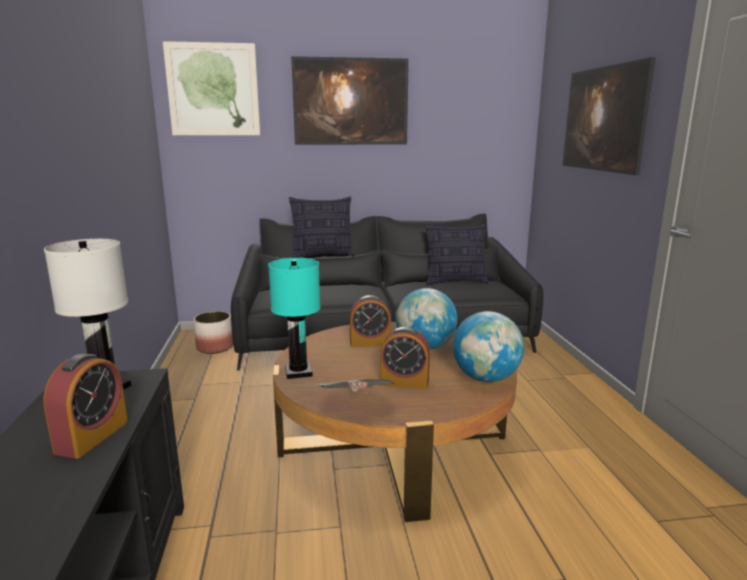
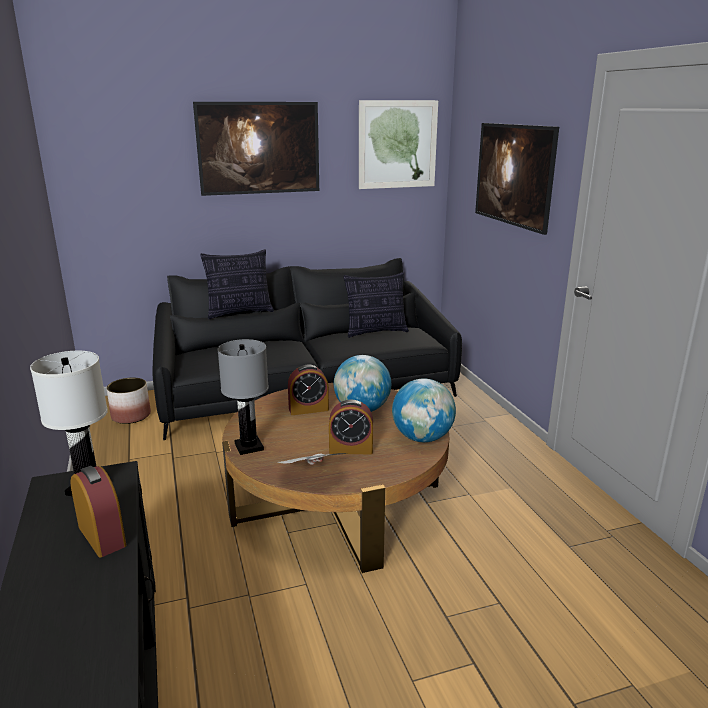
camera: 10 degrees left, 5 degrees up
(92, 436) = (102, 536): alarm clock -> alarm clock turned 45 degrees counterclockwise
(213, 90) = (108, 139): picture -> picture (397, 144)
(298, 372) = (248, 447): turquoise table lamp -> grey table lamp

